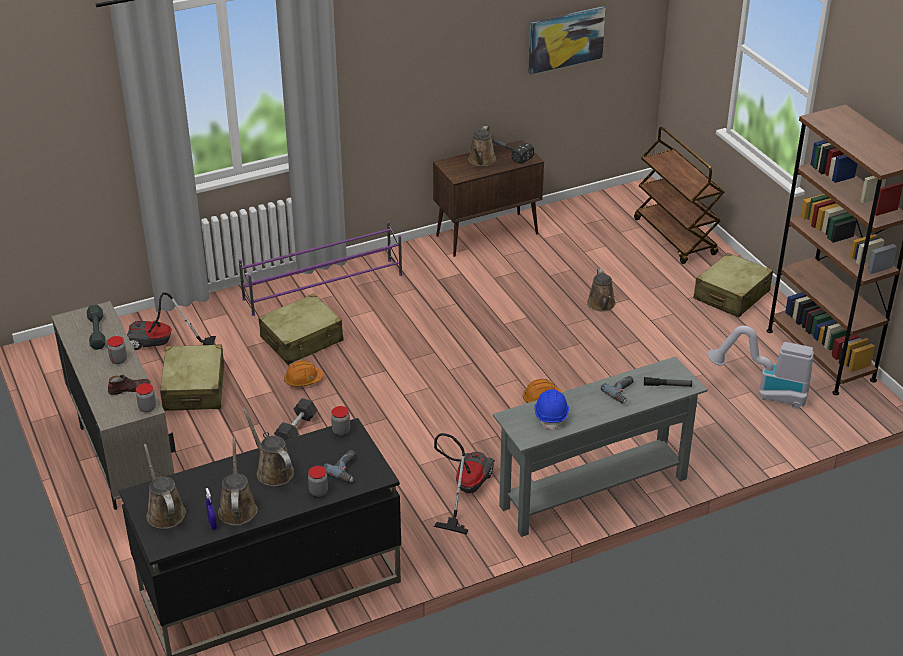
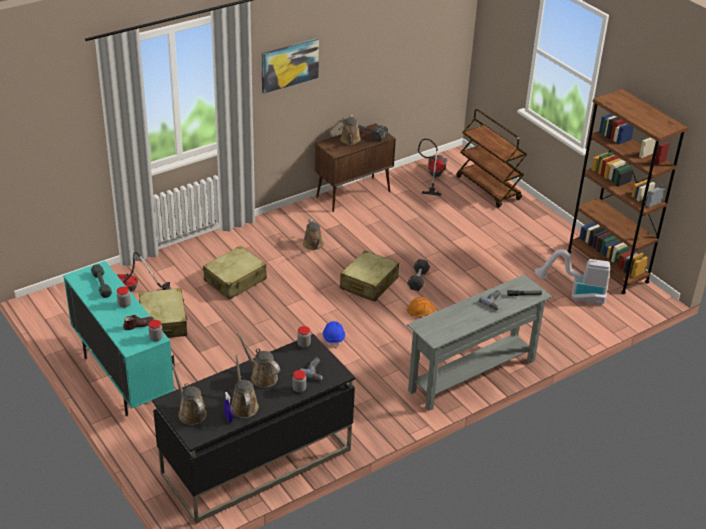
camera: 10 degrees left, 0 degrees up
(123, 459) = (123, 379): beige cabinet -> turquoise cabinet
(296, 429) = (247, 346): black dumbbell -> black dumbbell (418, 280)
(303, 380) = (243, 310): orange hard hat -> none
(324, 287) = (242, 240): purple shoe rack -> none
(464, 490) = (380, 381): vacuum cleaner -> vacuum cleaner (433, 176)
(551, 415) = (448, 322): blue hard hat -> blue hard hat (333, 338)
(565, 39) = (406, 48): picture -> picture (289, 65)
(602, 305) = (447, 241): brown watering can -> brown watering can (313, 245)
(731, 295) = (537, 228): beige suitcase -> beige suitcase (368, 284)

